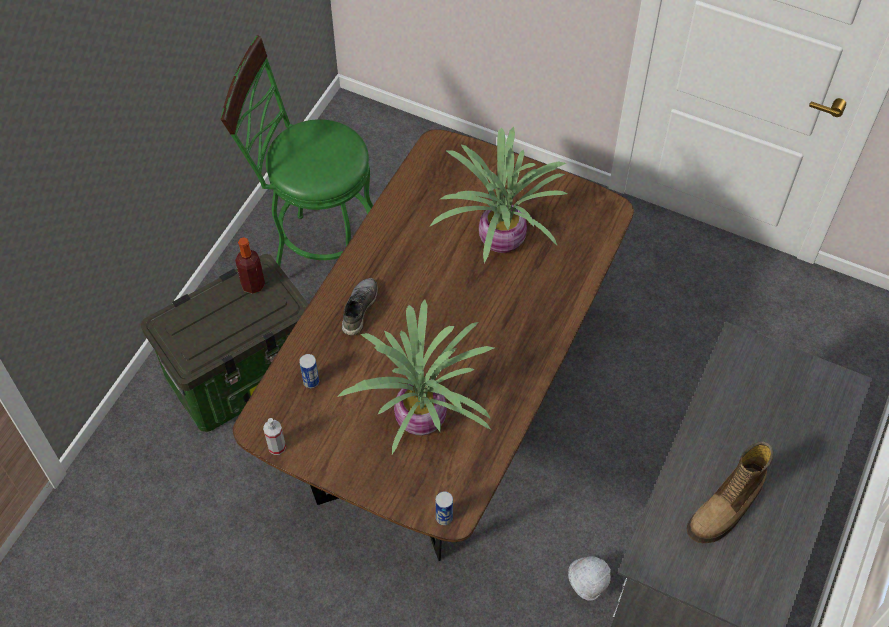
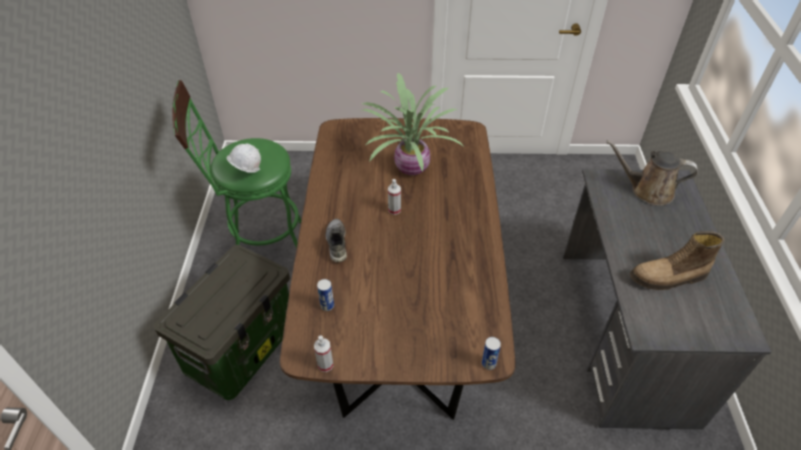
camera: 25 degrees left, 10 degrees down
(253, 284) = (235, 268): bottle -> none
(423, 417) = (428, 298): potted plant -> none
(448, 291) = (394, 210): none -> spray bottle
(585, 584) = (560, 391): white hard hat -> white hard hat (247, 174)
(726, 508) = (668, 277): boot -> boot turned 60 degrees clockwise
(790, 385) = (647, 190): none -> brown watering can

